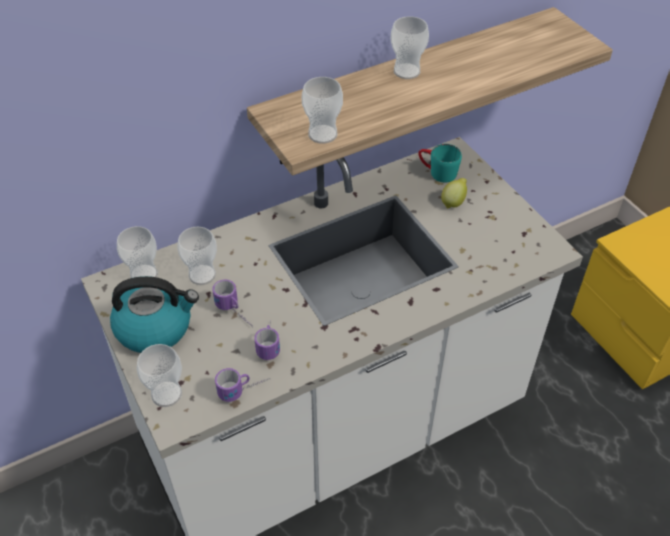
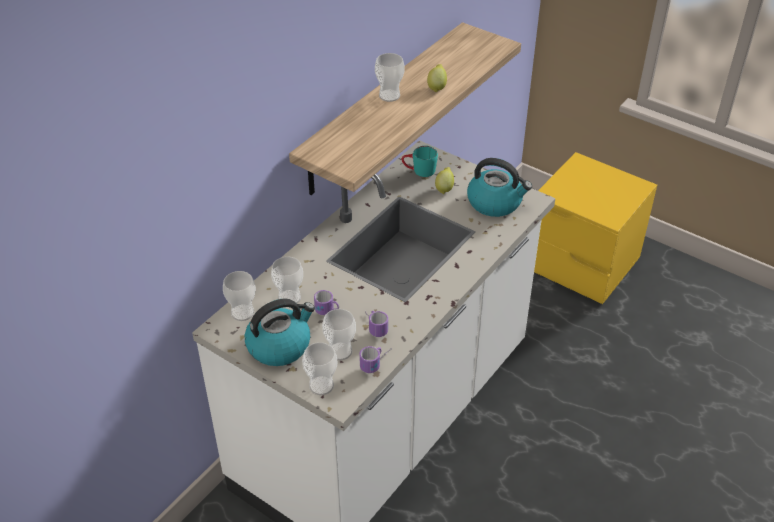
camera: 25 degrees left, 5 degrees down
(322, 134) = (360, 156): cup -> cup (340, 351)
(470, 76) = (437, 87): none -> lemon
(504, 239) = (495, 203): none -> kettle

